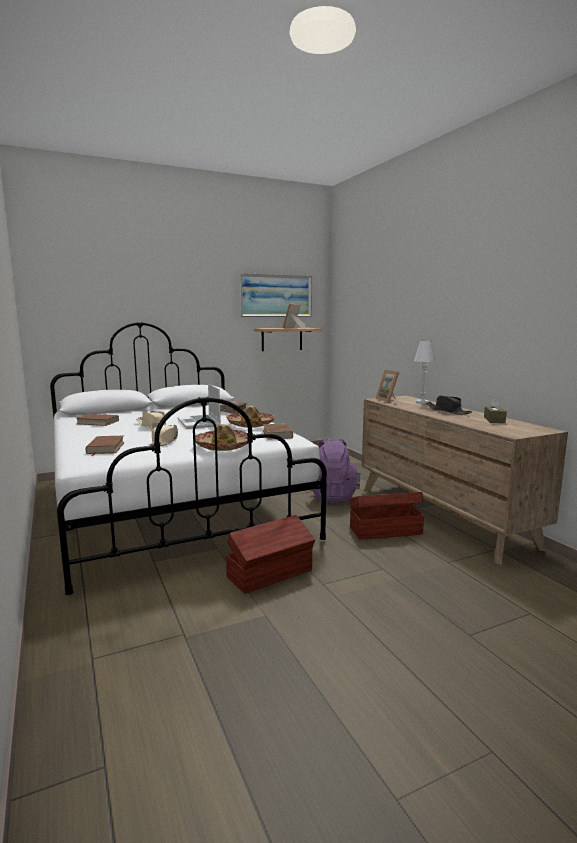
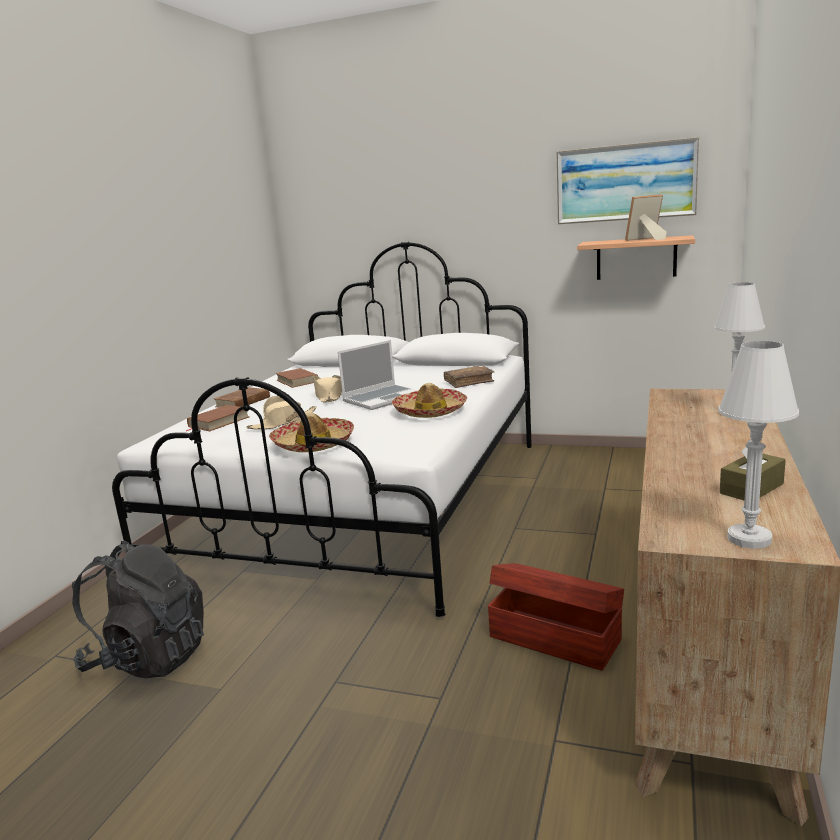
camera: 45 degrees right, 5 degrees up
(180, 625) = (148, 658): none -> black backpack
(200, 423) = (383, 398): laptop -> laptop turned 150 degrees counterclockwise
(271, 574) = (309, 638): brown storage box -> none
(277, 434) = (417, 436): brown book -> brown book (243, 402)
(332, 496) = (576, 549): purple backpack -> none
(388, 400) = (685, 398): picture frame -> none
(448, 411) = (720, 445): black hat -> none
(532, 430) = (749, 539): none -> white table lamp

